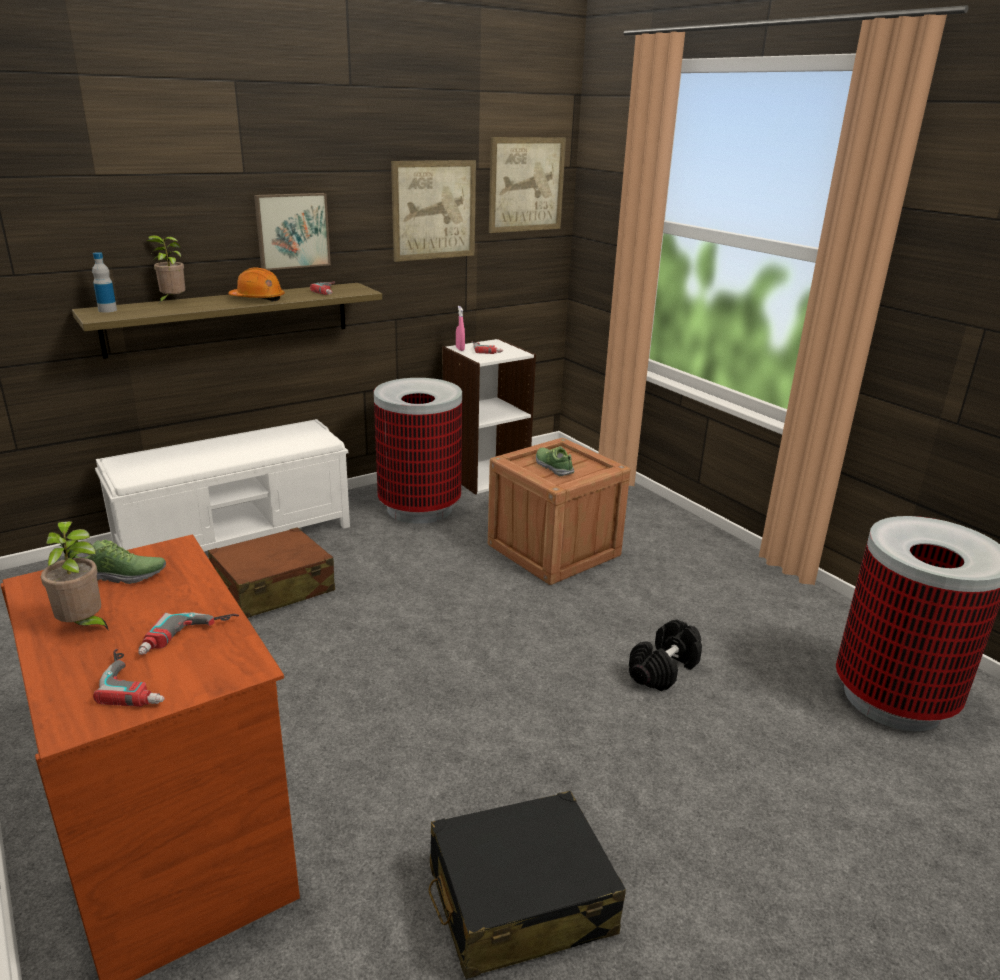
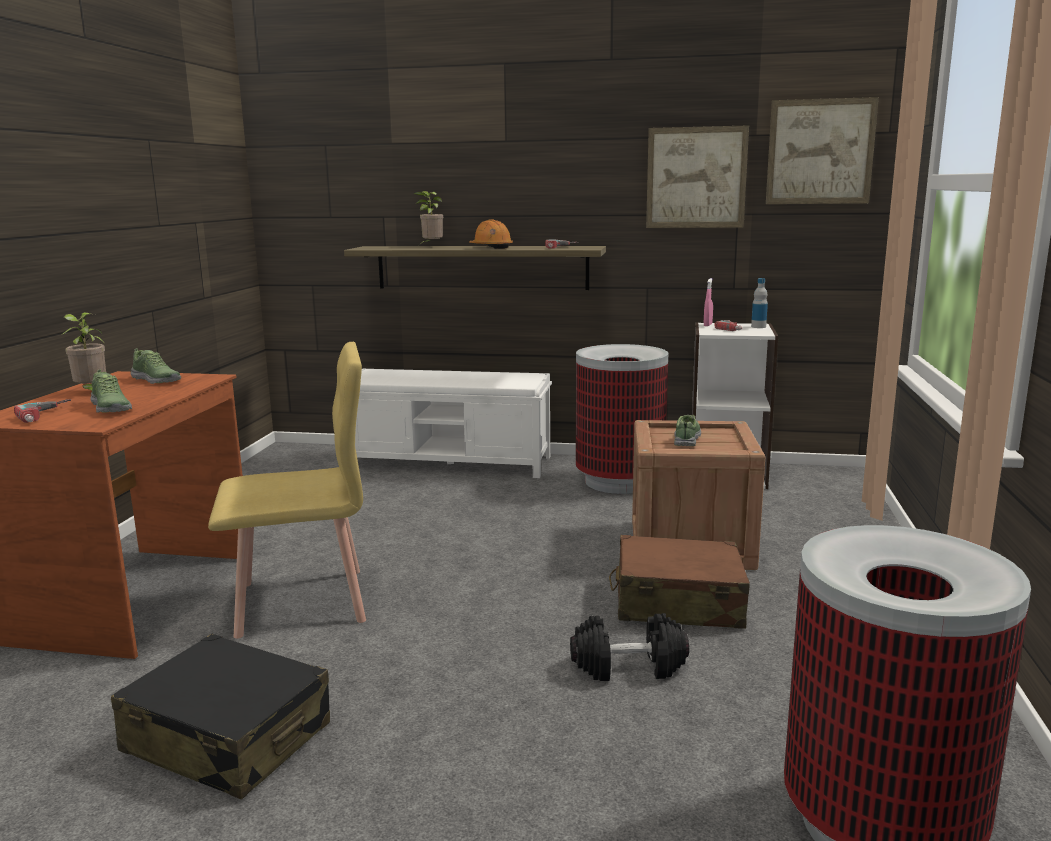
camera: 45 degrees right, 10 degrees down
(107, 310) = (378, 247): bottle -> bottle (758, 327)
(189, 639) = (110, 408): power drill -> shoe
(272, 589) = (418, 497): brown suitcase -> brown suitcase (677, 603)
(292, 230) = (543, 192): picture -> none
(356, 747) = (303, 602): none -> yellow chair

